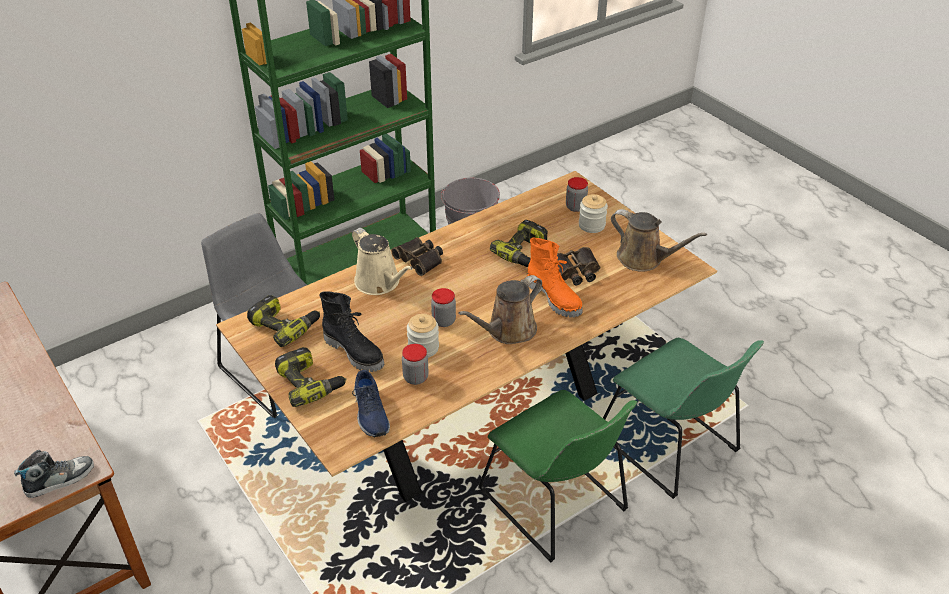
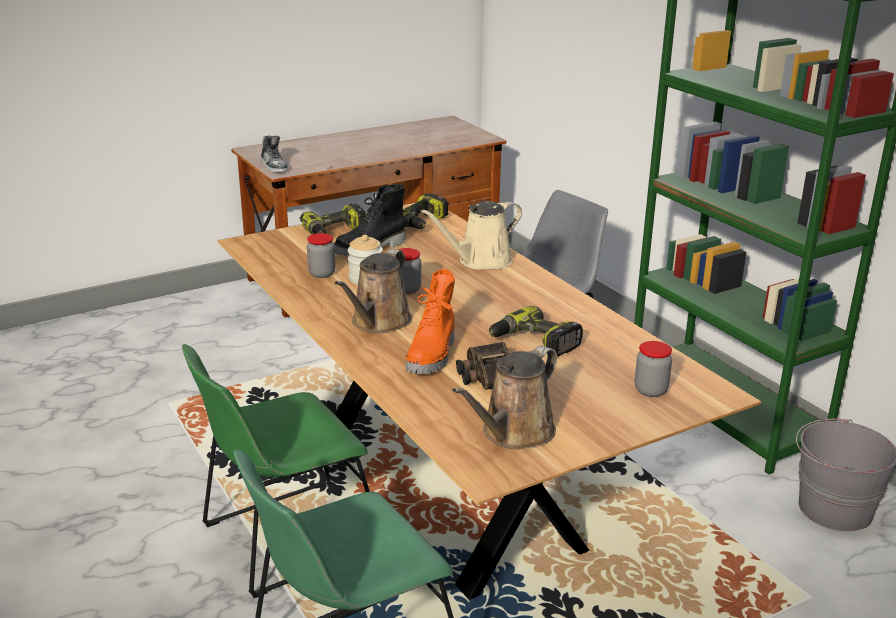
camera: 95 degrees right, 15 degrees down
(370, 413) = (283, 254): blue shoe -> none
(420, 259) = (522, 282): binoculars -> none
(508, 331) = (378, 322): brown watering can -> brown watering can turned 120 degrees counterclockwise
(555, 298) = (433, 356): orange boot -> orange boot turned 45 degrees counterclockwise
(591, 225) = (602, 399): jar -> none

